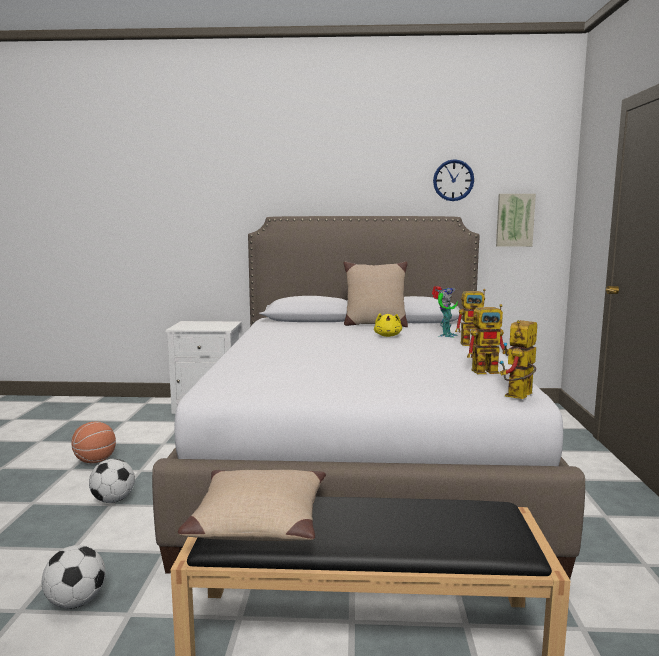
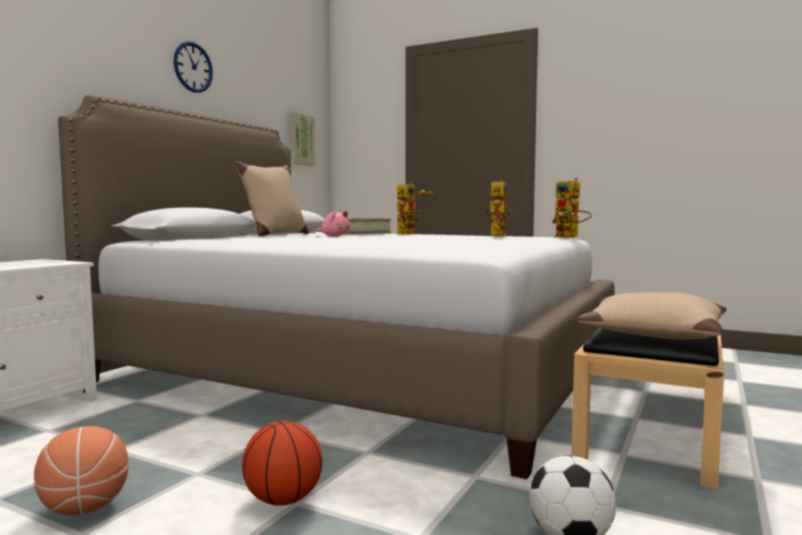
camera: 65 degrees left, 5 degrees down
(113, 500) = (283, 500): football -> basketball
(388, 336) = (334, 236): yellow plush toy -> pink plush toy
(445, 335) = (362, 233): toy robot -> book
(453, 180) = (260, 91): wall clock -> wall clock (193, 67)

